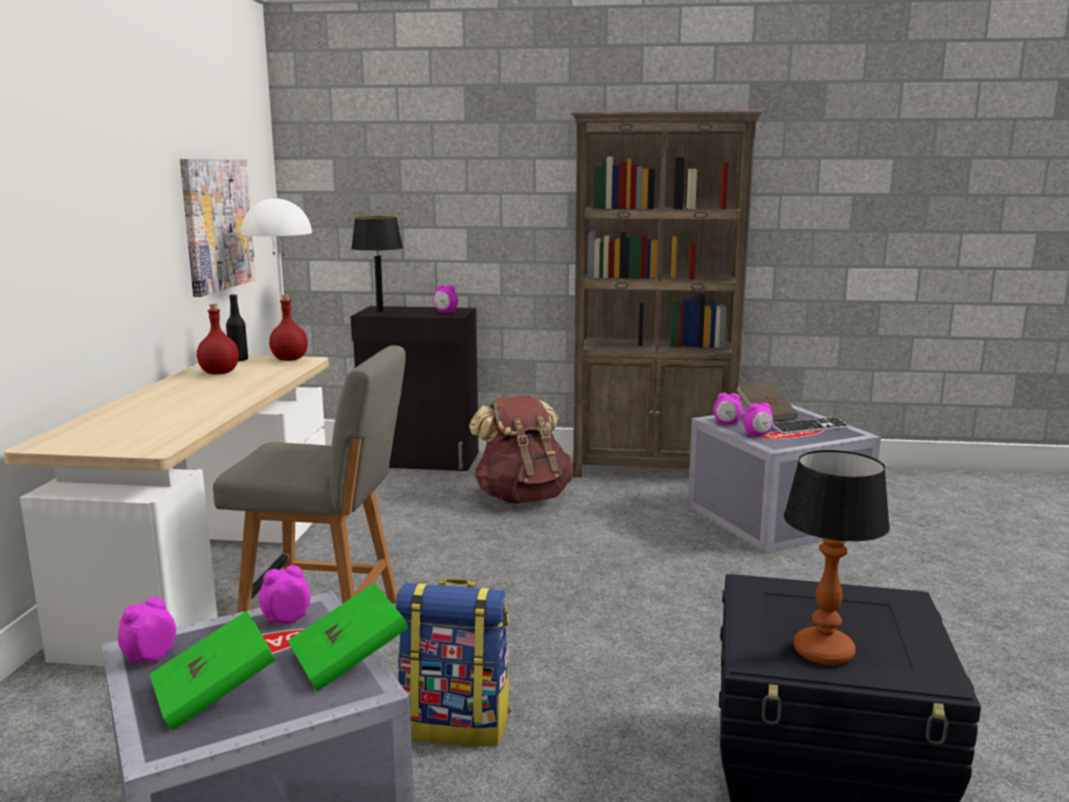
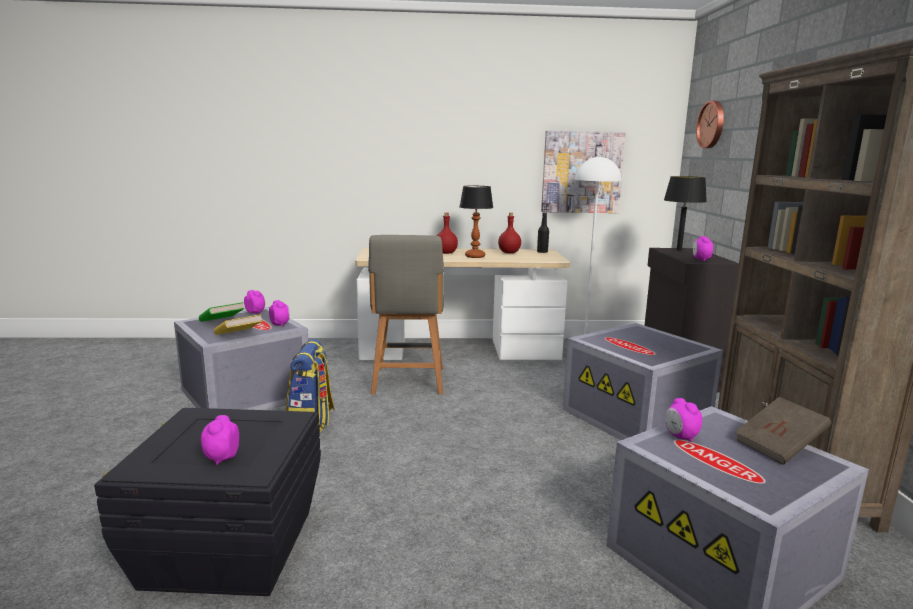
camera: 80 degrees right, 0 degrees up
(290, 359) = (553, 258): red bottle -> red bottle (446, 253)
(349, 660) = (238, 336): green book -> yellow book
(354, 150) = (712, 124): none -> wall clock
(522, 497) = (638, 417): brown backpack -> grey storage box
(727, 424) = (707, 422): alarm clock -> alarm clock (221, 458)
(809, 428) = (754, 472): keyboard -> none
(825, 652) = (189, 434): table lamp -> table lamp (475, 256)

